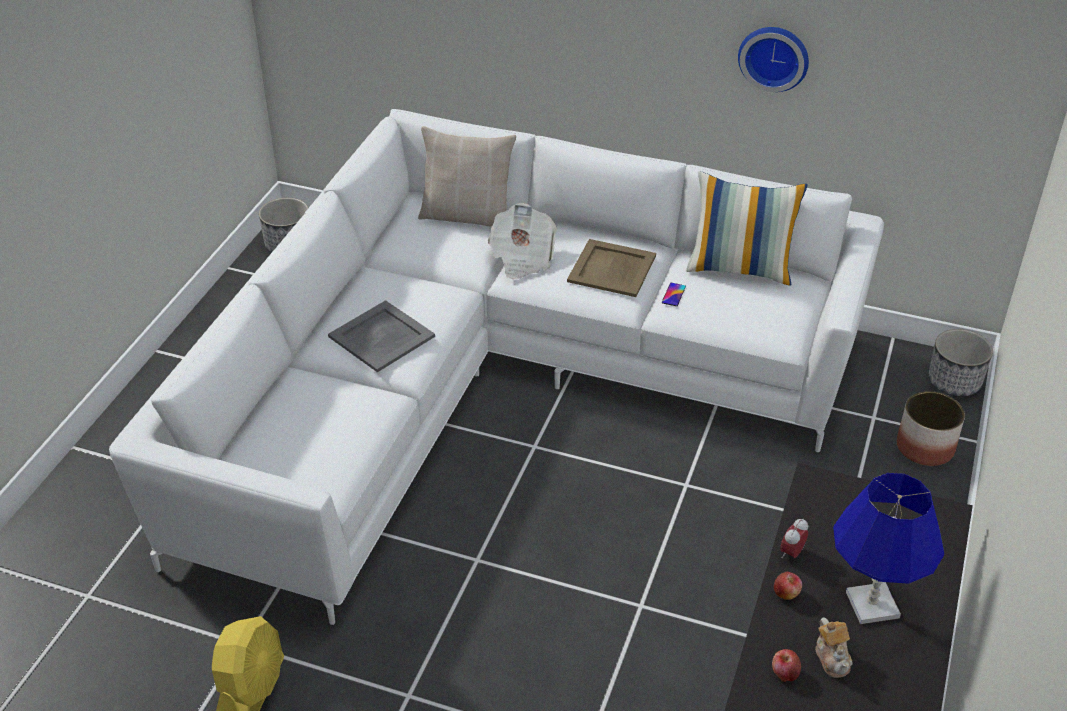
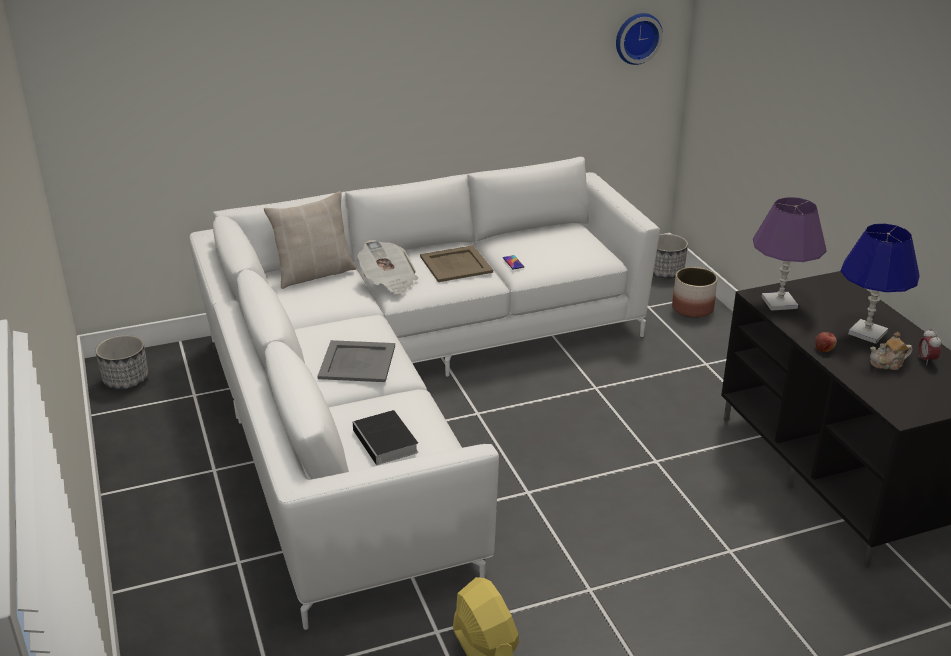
camera: 40 degrees left, 10 degrees down
(299, 437) = (387, 442): none -> book
(740, 268) = (532, 235): pillow -> none
(774, 56) = (504, 74): wall clock -> wall clock (637, 37)
(785, 673) = (879, 382): apple -> none
(791, 553) = (798, 330): alarm clock -> alarm clock (926, 360)
(826, 505) = (779, 302): none -> purple table lamp
(832, 658) = (888, 364): teapot -> teapot turned 135 degrees clockwise

